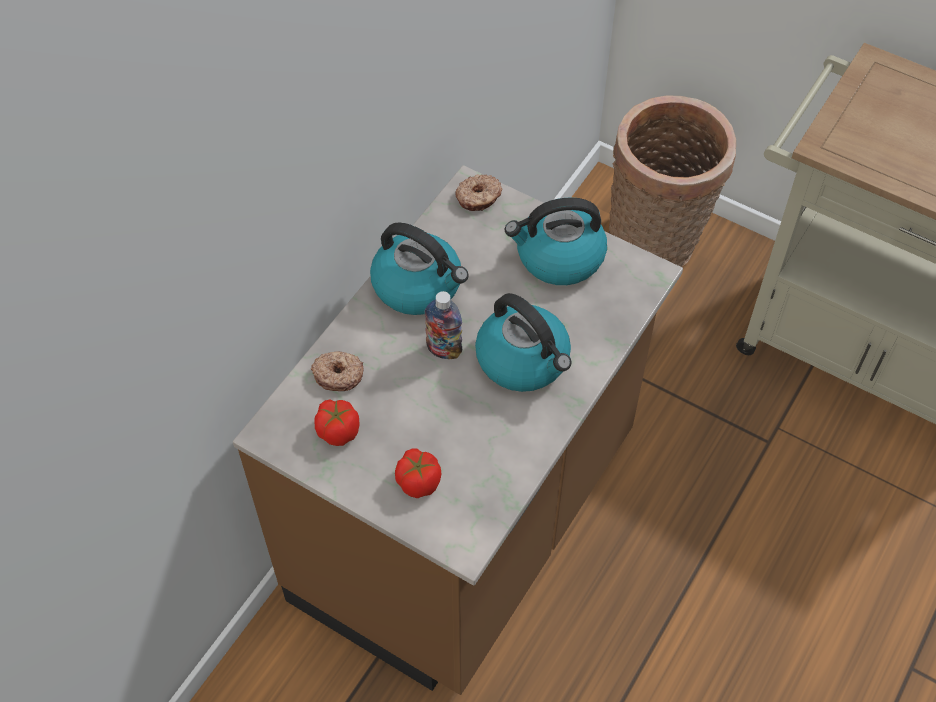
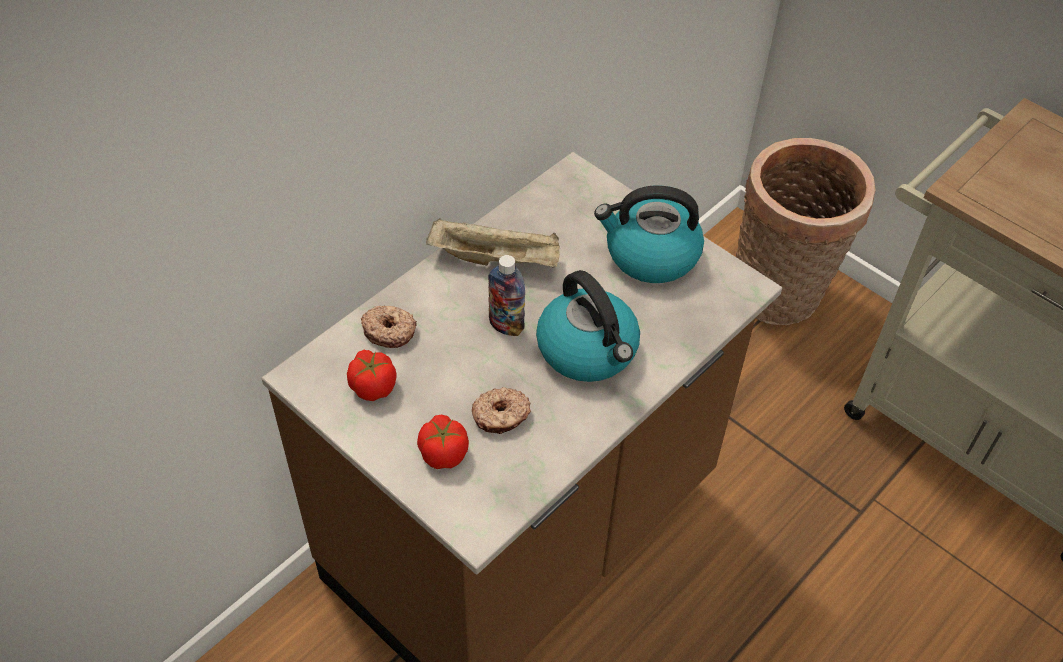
camera: 10 degrees right, 5 degrees down
(419, 286) = (496, 259): kettle -> beige tray
(479, 198) = (581, 185): donut -> donut (501, 416)

